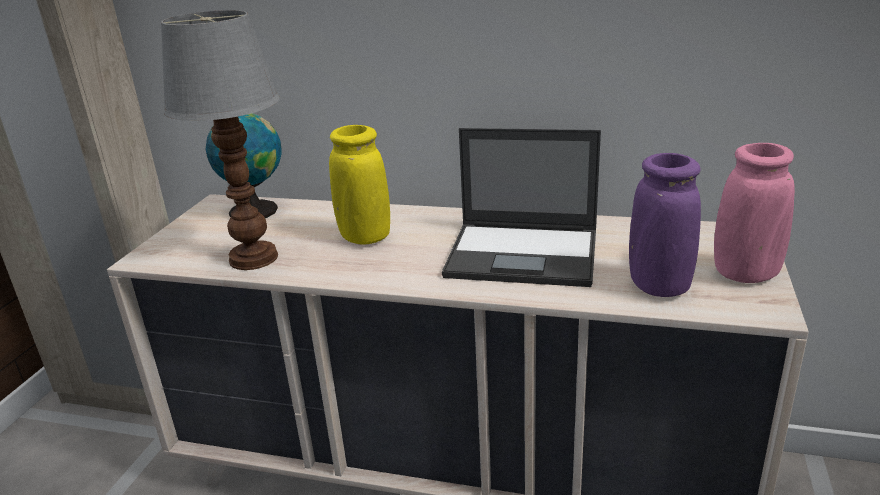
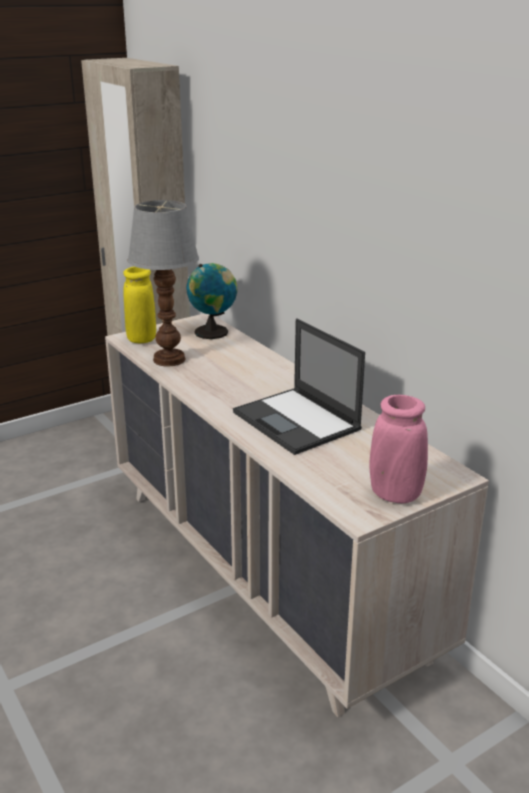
camera: 40 degrees right, 0 degrees up
(365, 237) = (237, 373): yellow vase -> yellow vase (141, 339)
(658, 286) = (330, 474): purple vase -> none

